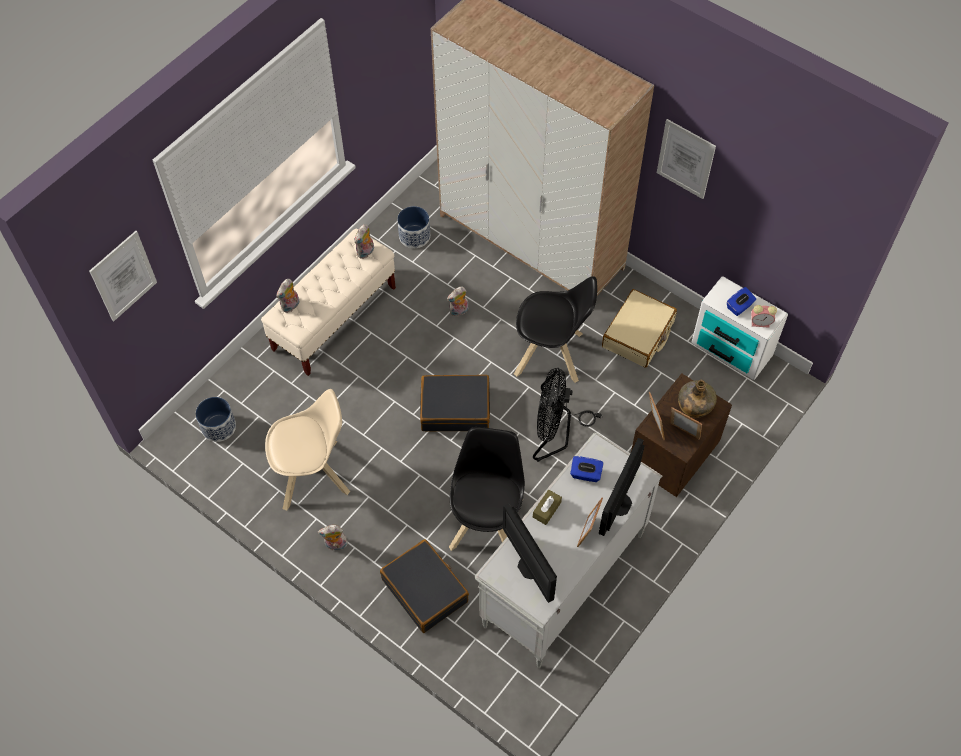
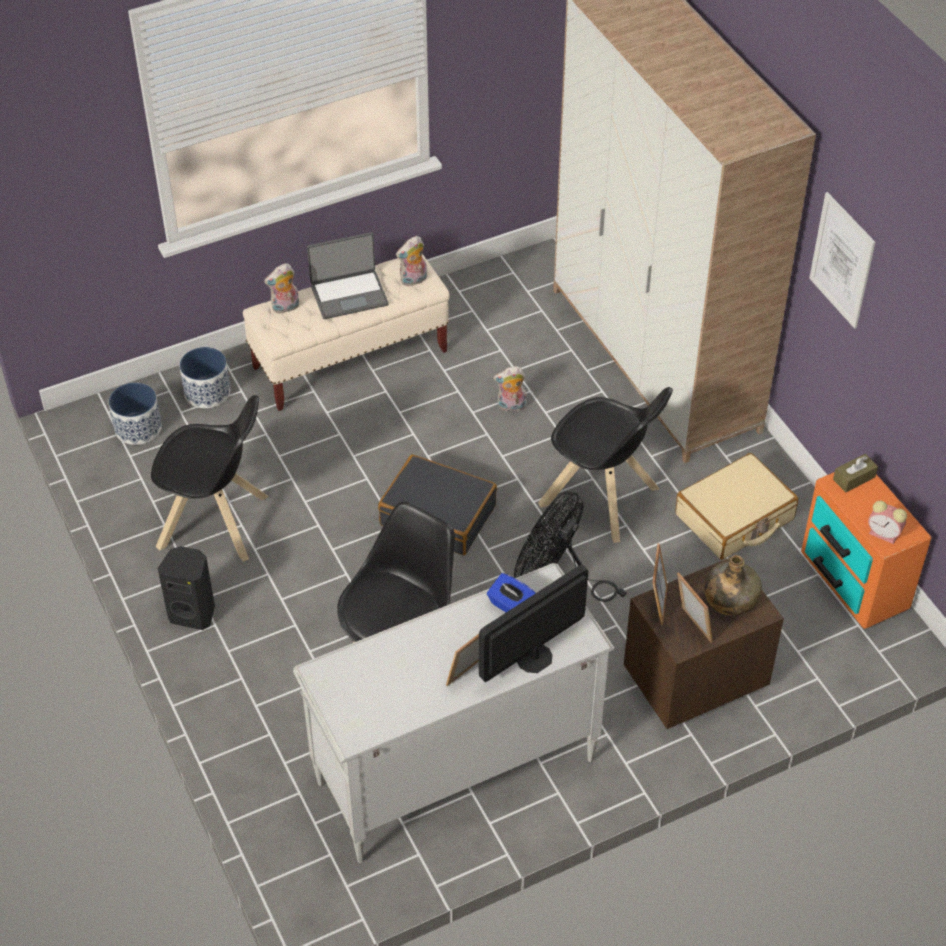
camera: 25 degrees right, 10 degrees down
(123, 276) = (55, 152): picture -> none
(313, 474) = (216, 523): beige chair -> black chair
(328, 280) = (349, 294): none -> laptop
(335, 545) = (193, 613): plush toy -> black speaker
(414, 236) = (506, 302): planter -> planter (207, 392)
(425, 590) = (271, 709): black suitcase -> none
(530, 567) = (369, 684): monitor -> none
(546, 510) = (434, 627): brown tissue box -> brown tissue box (854, 478)
(730, 353) = (851, 586): white nightstand -> orange nightstand
(739, 307) = (865, 504): blue tissue box -> none

